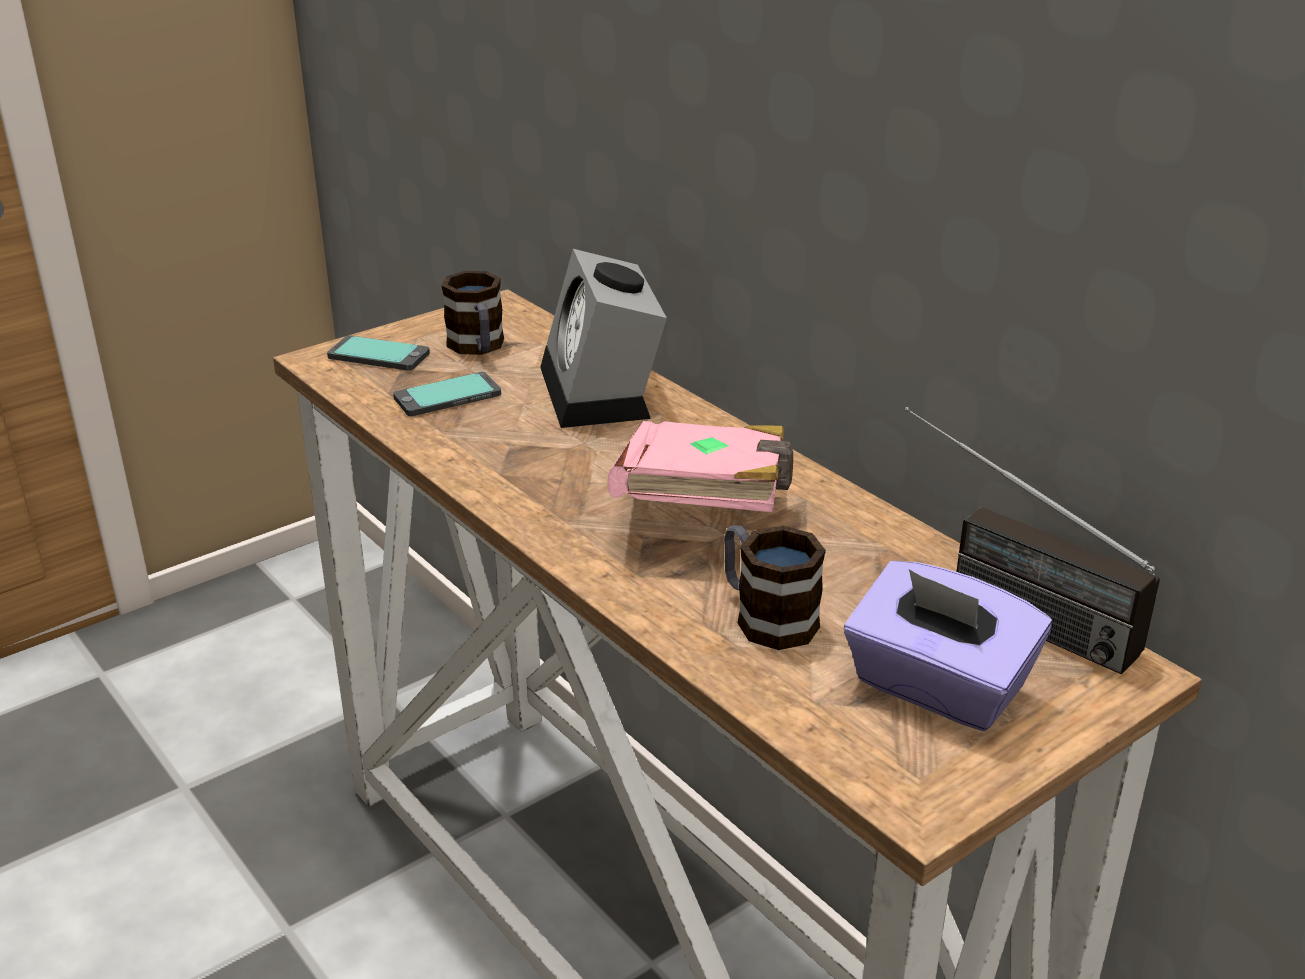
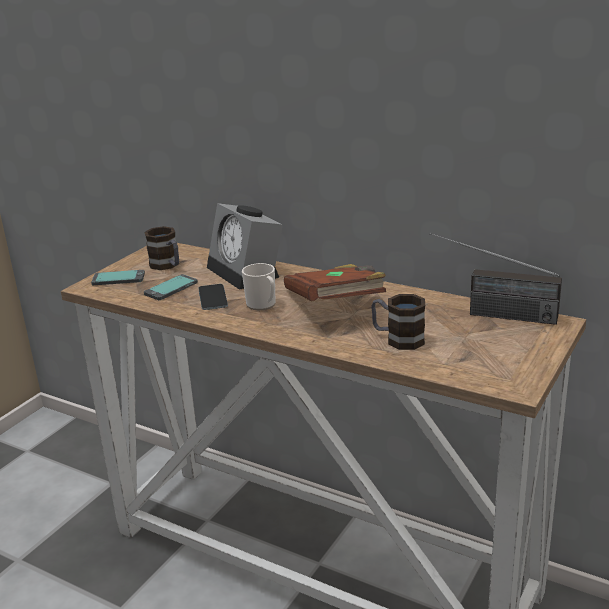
camera: 20 degrees left, 5 degrees down
(502, 433) = (213, 297): none -> phone
(575, 472) = (263, 305): none -> mug
(706, 506) = (335, 305): pink book -> brown book
(937, 688) = (490, 346): purple tissue box -> none

